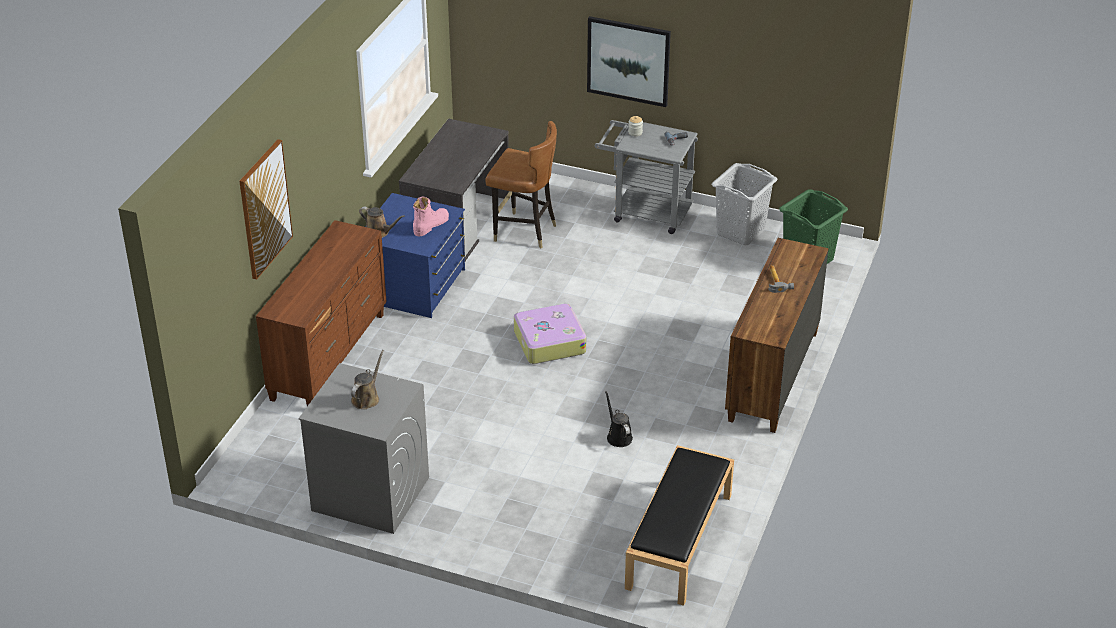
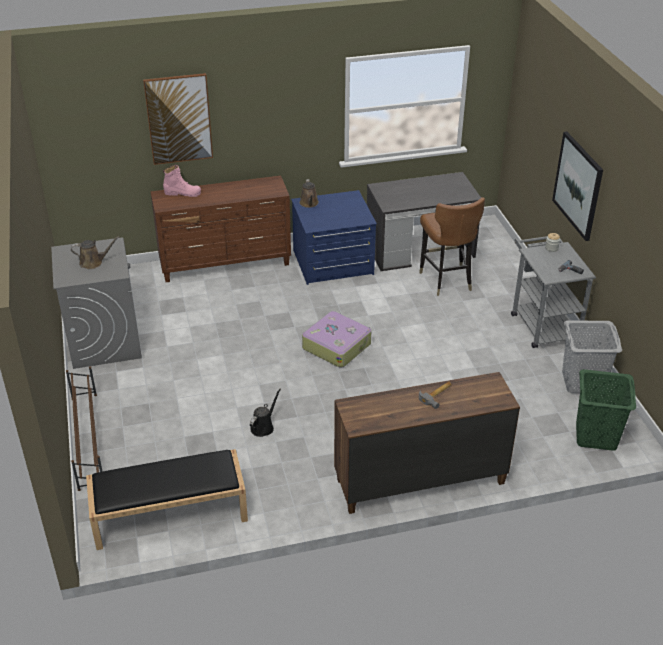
camera: 55 degrees right, 0 degrees up
(430, 225) = (340, 218): pink boot -> pink boot (182, 193)
(522, 560) = (88, 439): none -> brown shoe rack

